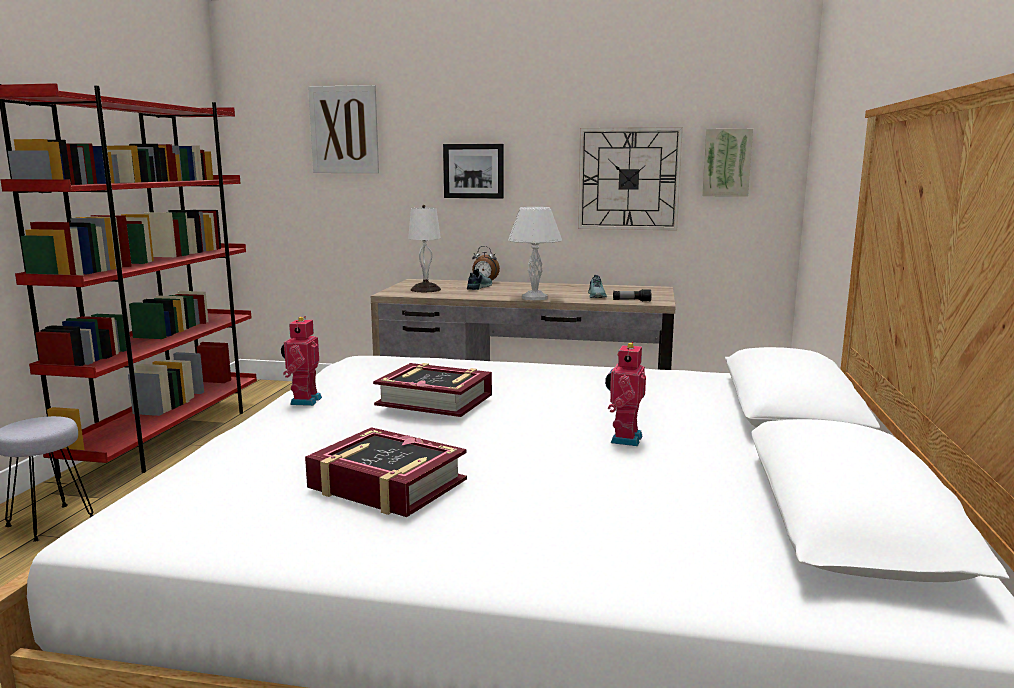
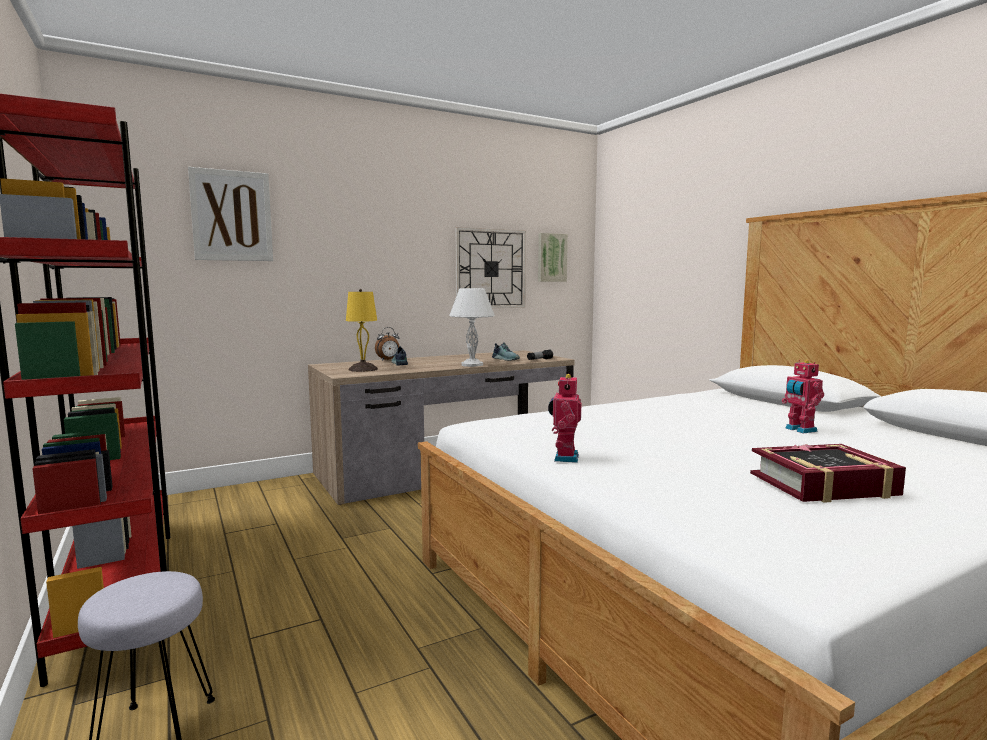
camera: 40 degrees left, 5 degrees down
(303, 401) = (564, 458): toy robot -> toy robot turned 45 degrees clockwise
(426, 289) = (363, 369): white table lamp -> yellow table lamp
(435, 400) = (652, 434): book -> none
(474, 171) = (368, 260): picture -> none

